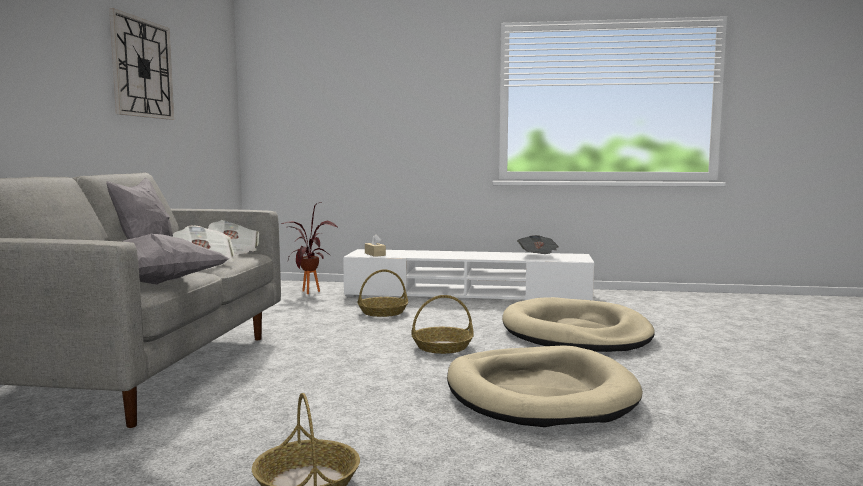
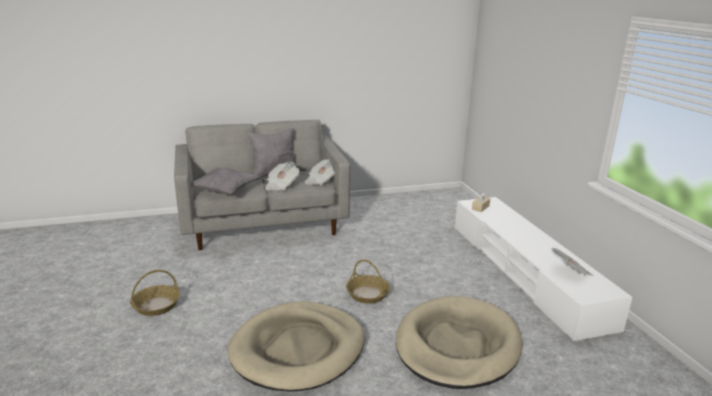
camera: 65 degrees right, 15 degrees up
(142, 68) = (350, 50): wall clock -> none
(310, 293) = (449, 216): potted plant -> none
(383, 312) = (430, 253): basket -> none

